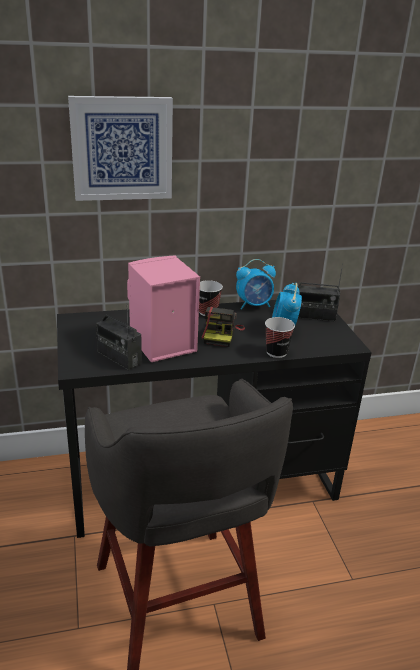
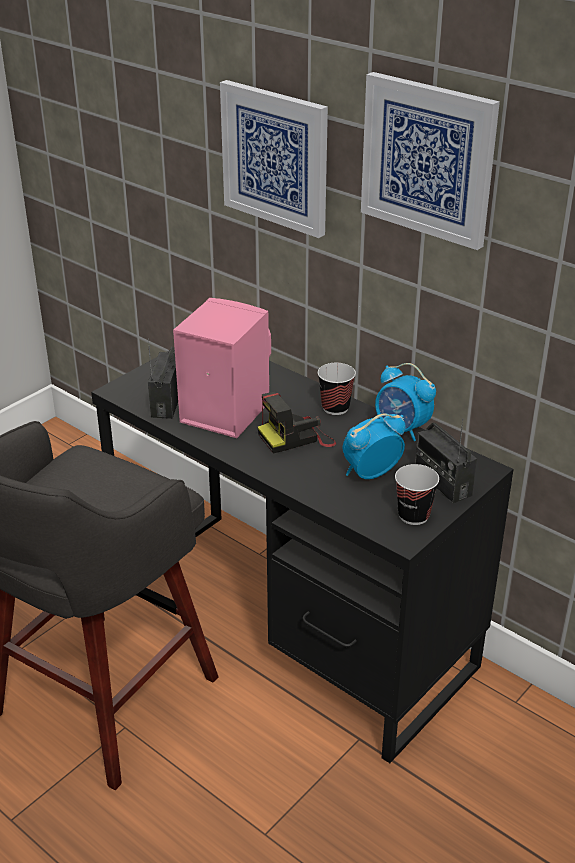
camera: 55 degrees right, 5 degrees up
(255, 116) = (428, 159): none -> picture
(276, 352) = (306, 489): cup -> cup (413, 515)

